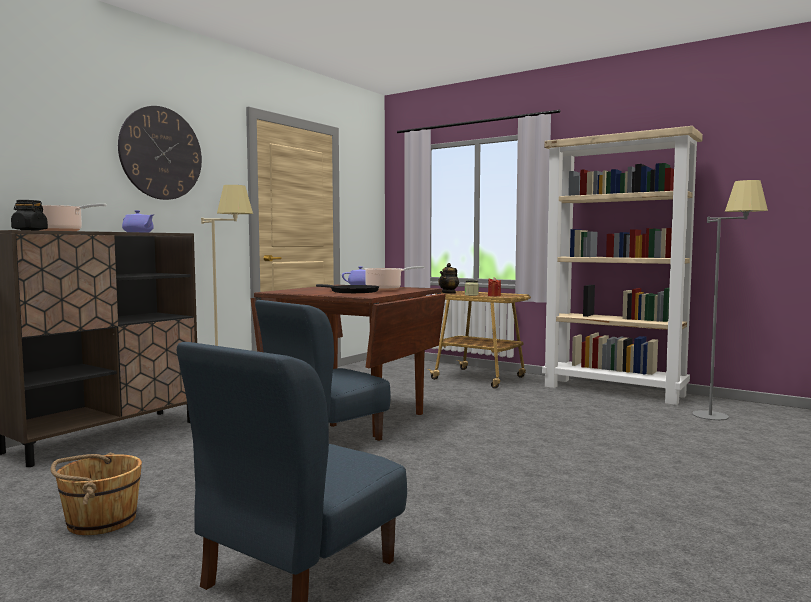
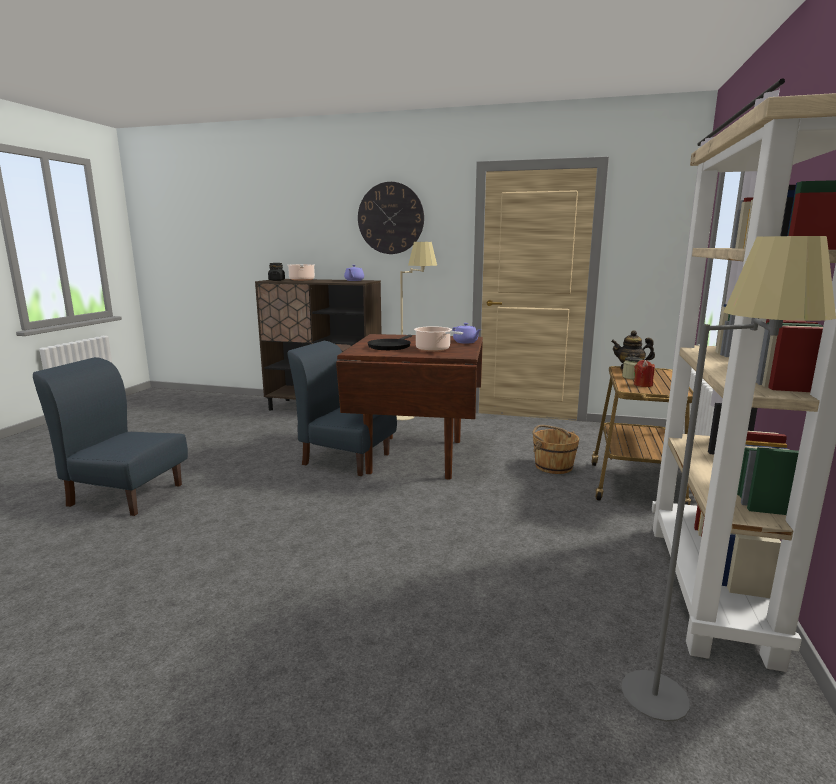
camera: 70 degrees right, 10 degrees up
(100, 521) = (198, 440): brown bucket -> brown bucket (553, 466)

